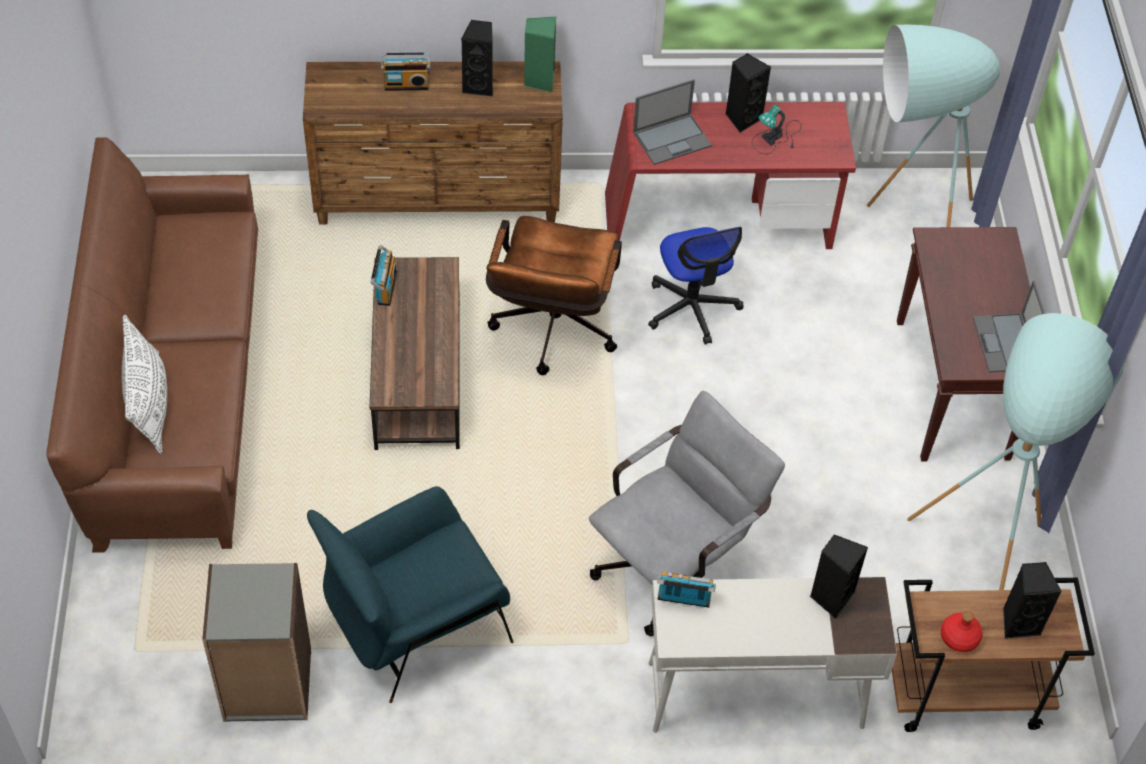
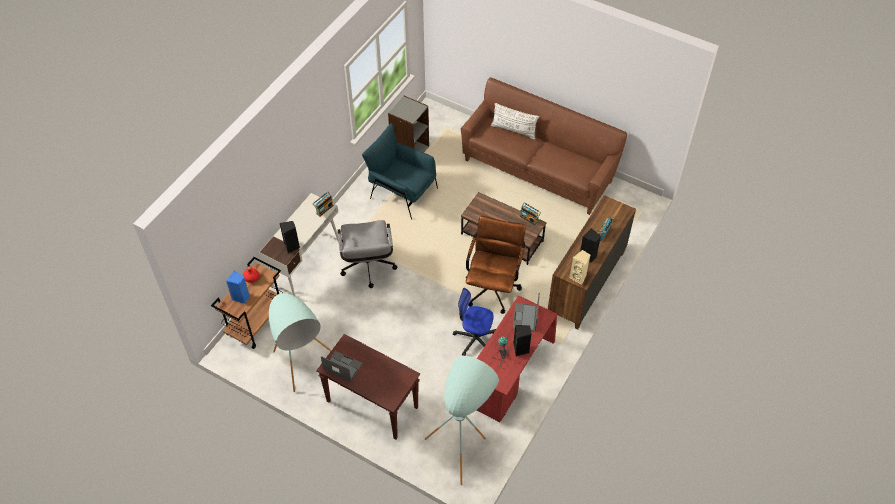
camera: 125 degrees right, 0 degrees up
(416, 625) = (402, 192): blue armchair -> blue armchair turned 60 degrees counterclockwise
(539, 80) = (579, 277): green speaker -> beige speaker
(552, 334) = (493, 286): brown office chair -> brown office chair turned 60 degrees clockwise
(1019, 623) = (241, 297): black speaker -> blue speaker

